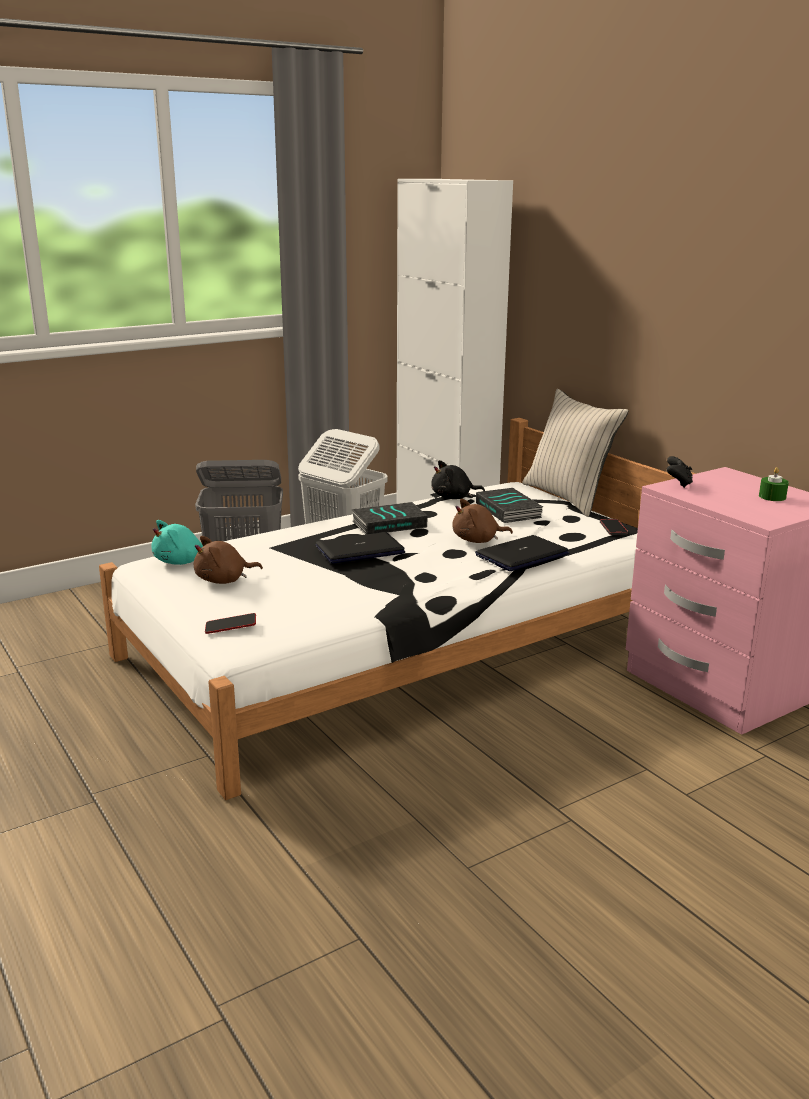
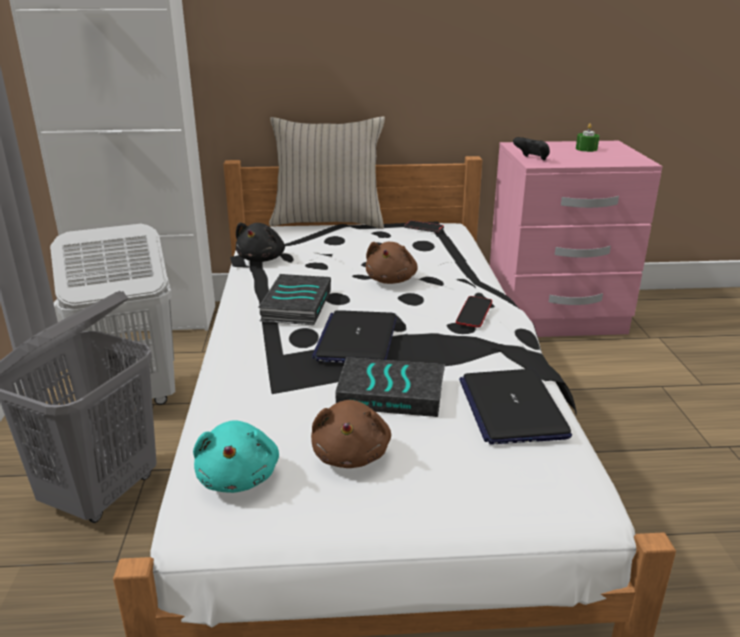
camera: 60 degrees left, 5 degrees up
(231, 627) = (517, 486): phone -> phone (474, 315)
(509, 510) = (338, 247): book -> book (392, 393)
(522, 555) = (456, 272): laptop -> laptop (511, 408)

